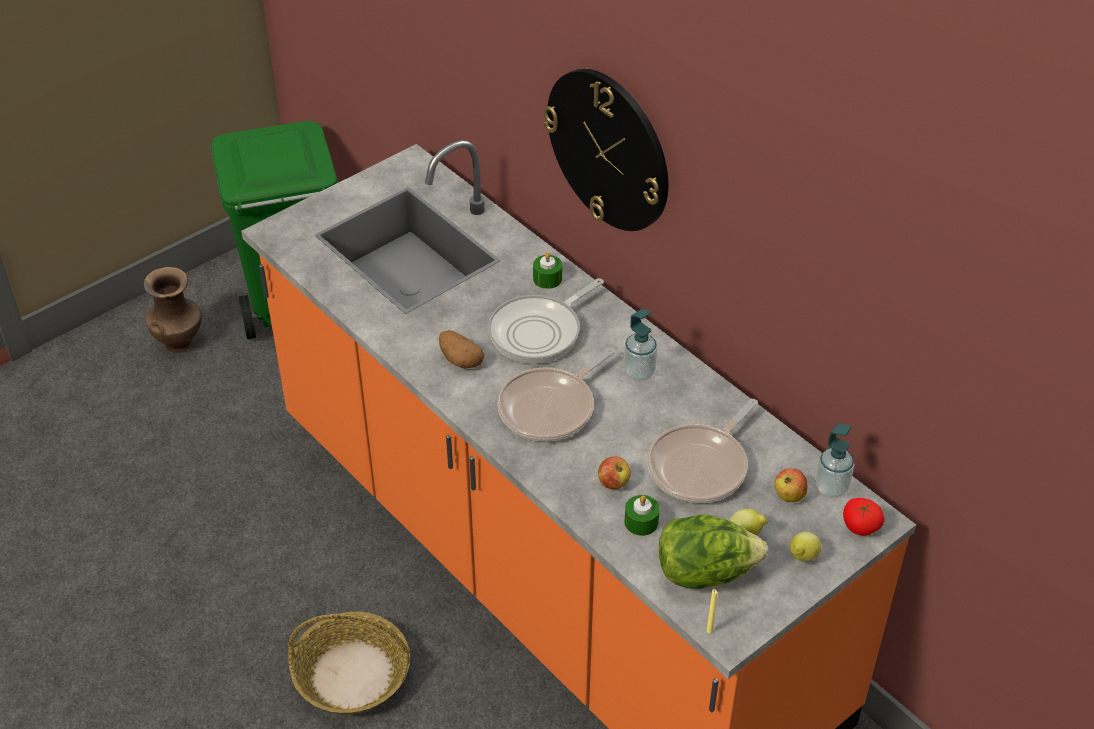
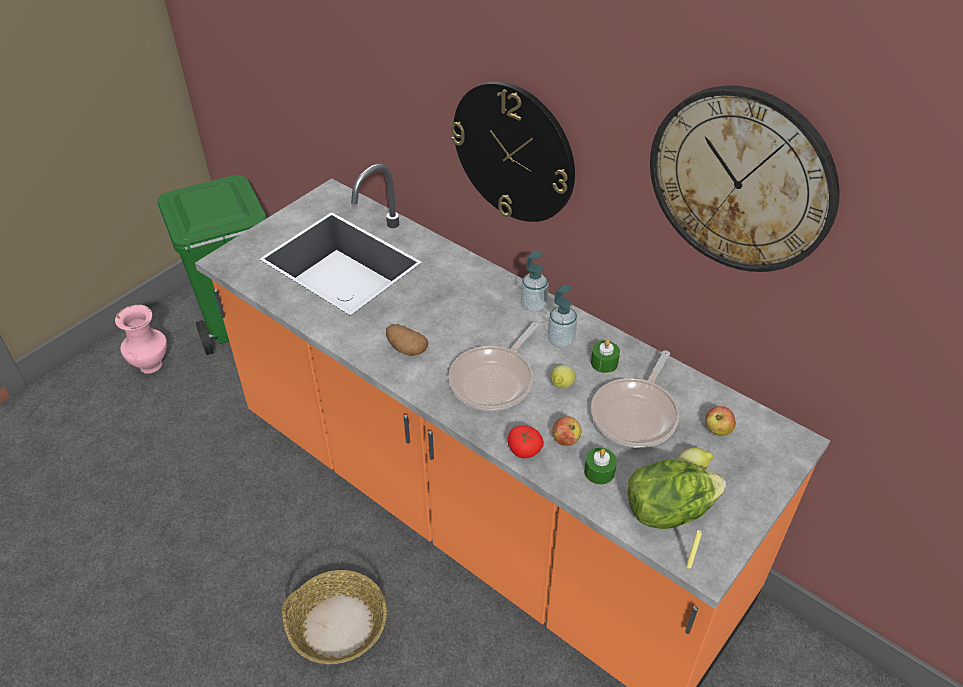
camera: 10 degrees left, 0 degrees up
(179, 342) = (151, 364): brown vase -> pink vase
(539, 332) = (468, 316): frying pan -> none
(547, 278) = (464, 272): green candle -> green candle (604, 362)
(802, 558) = (747, 484): lemon -> lemon (561, 387)
(823, 219) = (741, 180): none -> wall clock
(831, 488) = (750, 418): soap dispenser -> soap dispenser (533, 305)
(859, 527) = (785, 449): tomato -> tomato (523, 451)

